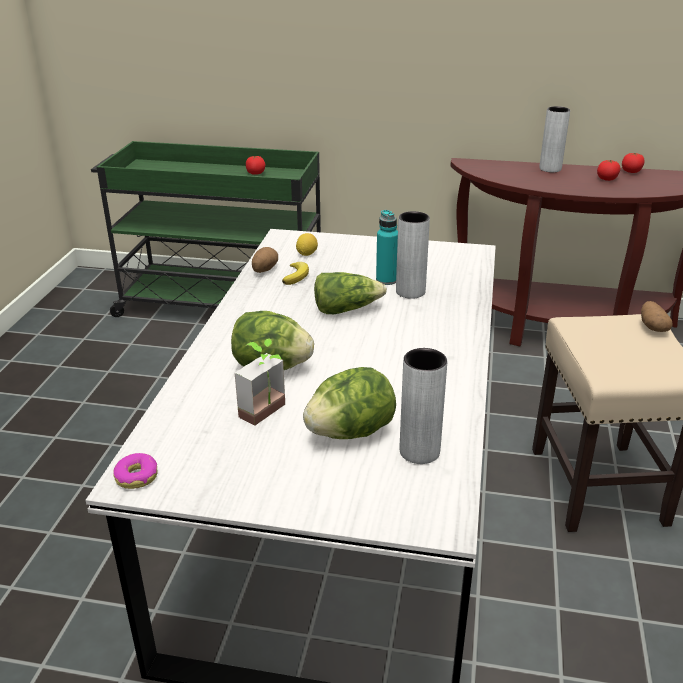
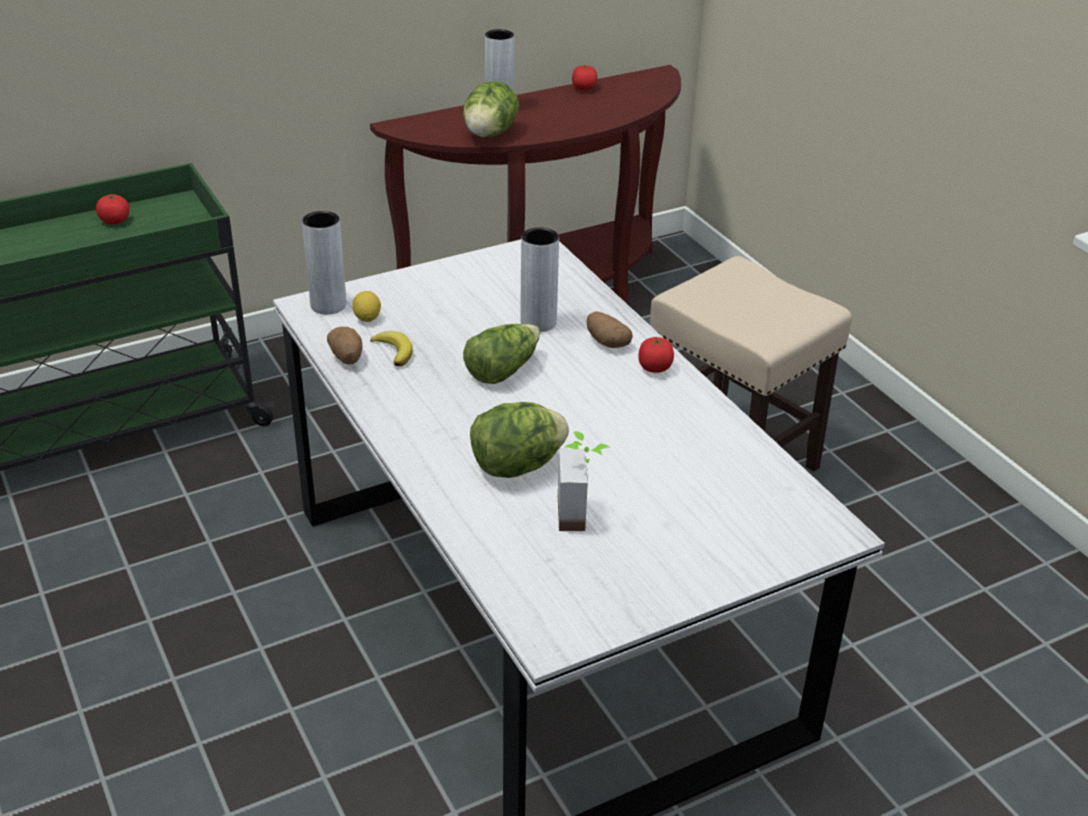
camera: 40 degrees left, 5 degrees up
(136, 476) = (550, 633): donut -> none
(351, 432) = (674, 493): lettuce -> lettuce (489, 134)
(386, 280) = (497, 318): turquoise bottle -> none
(419, 451) = (748, 482): grey vase -> grey vase (328, 305)
(607, 179) = (572, 106): tomato -> tomato (654, 367)
(652, 327) = (750, 272): potato -> potato (606, 342)

